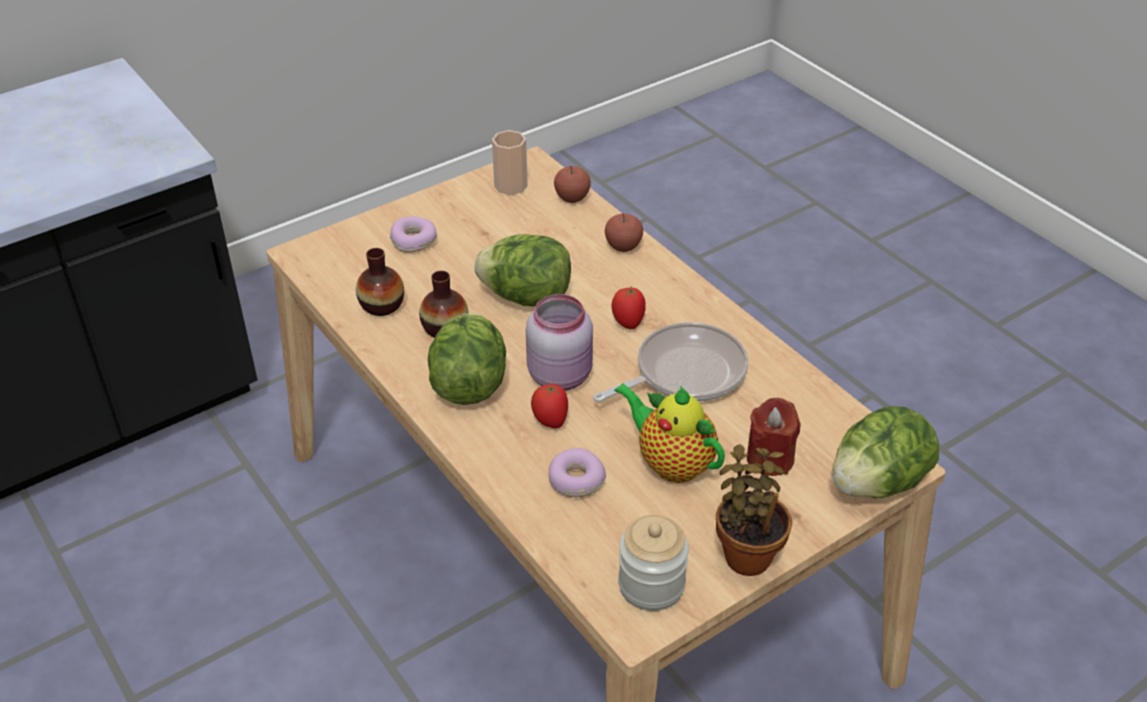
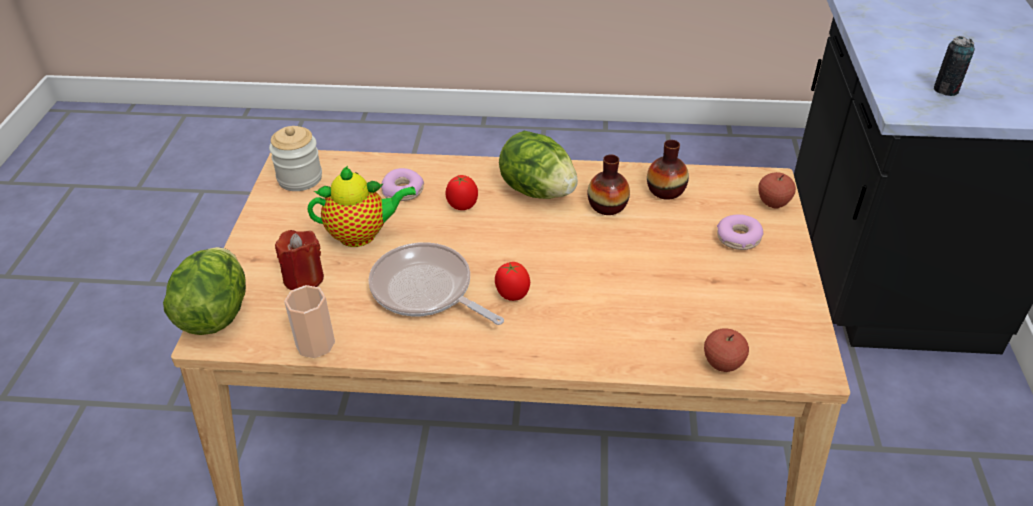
camera: 130 degrees right, 0 degrees up
(115, 143) = (946, 90): none -> can
(510, 186) = (780, 334): cup -> cup (315, 344)
(527, 297) = (601, 260): lettuce -> none
(561, 375) = (497, 232): pink jar -> none
(623, 247) = (612, 352): apple -> apple (773, 203)
(684, 373) = (426, 290): frying pan -> frying pan turned 120 degrees clockwise
(747, 553) = (263, 223): potted plant -> none

